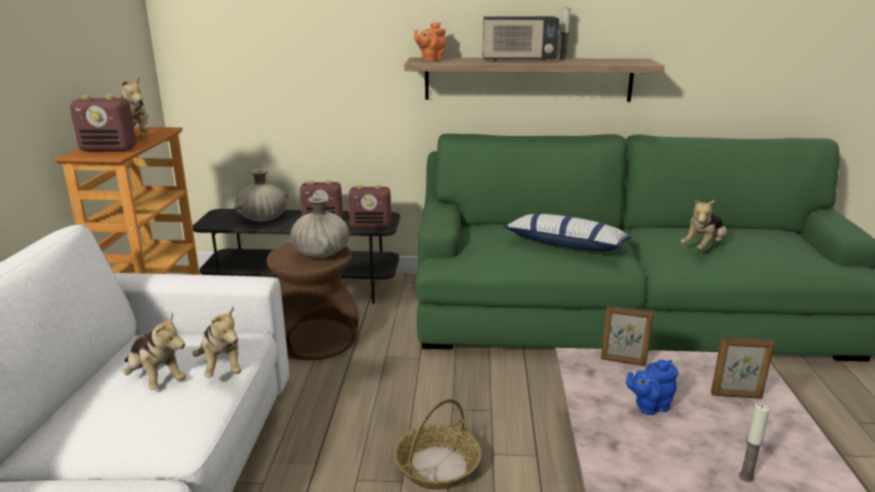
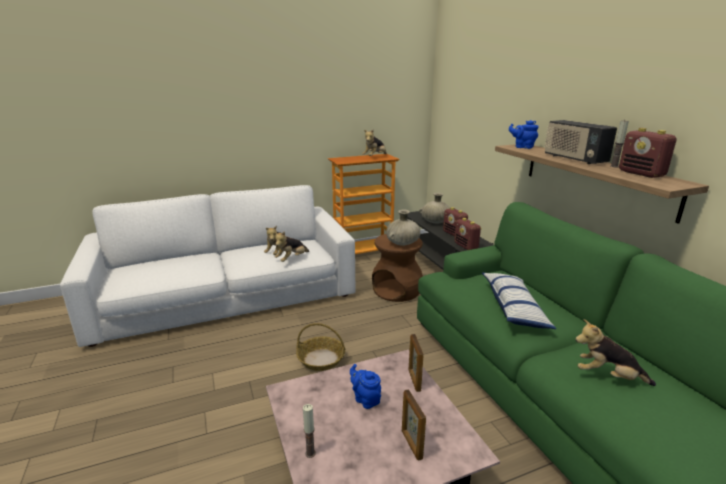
camera: 65 degrees right, 0 degrees up
(109, 150) = (348, 160): radio -> radio (641, 174)
(431, 60) = (522, 147): orange teapot -> blue teapot

